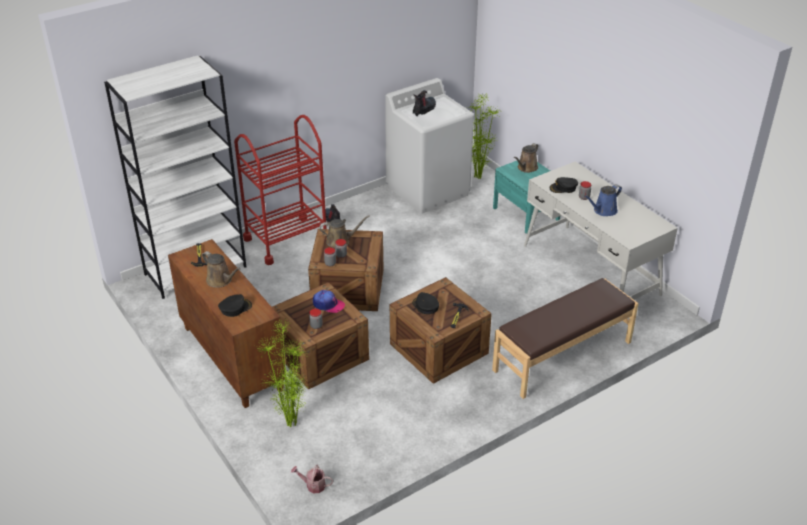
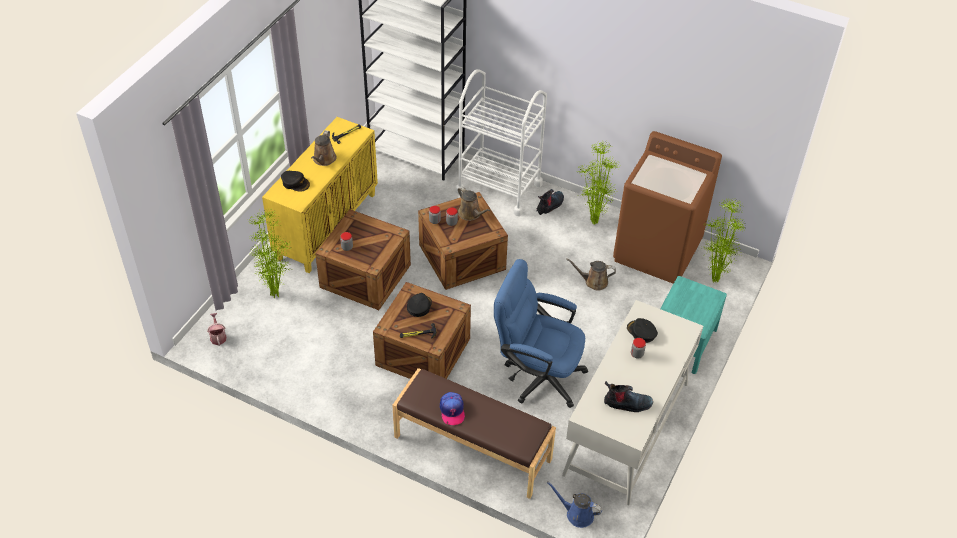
camera: 60 degrees right, 10 degrees up
(231, 358) = (326, 225): brown cabinet -> yellow cabinet
(286, 240) = (499, 187): red cart -> white cart
(328, 304) = (378, 243): cap -> cap (452, 410)
(372, 208) = (593, 222): none -> potted plant
(424, 109) = (666, 170): boot -> boot (627, 404)
(428, 190) = (657, 251): white washing machine -> brown washing machine
(509, 294) = (537, 375): none -> blue office chair
(526, 168) = (700, 300): brown watering can -> brown watering can (593, 281)
(603, 211) = (624, 378): blue watering can -> blue watering can (577, 514)

